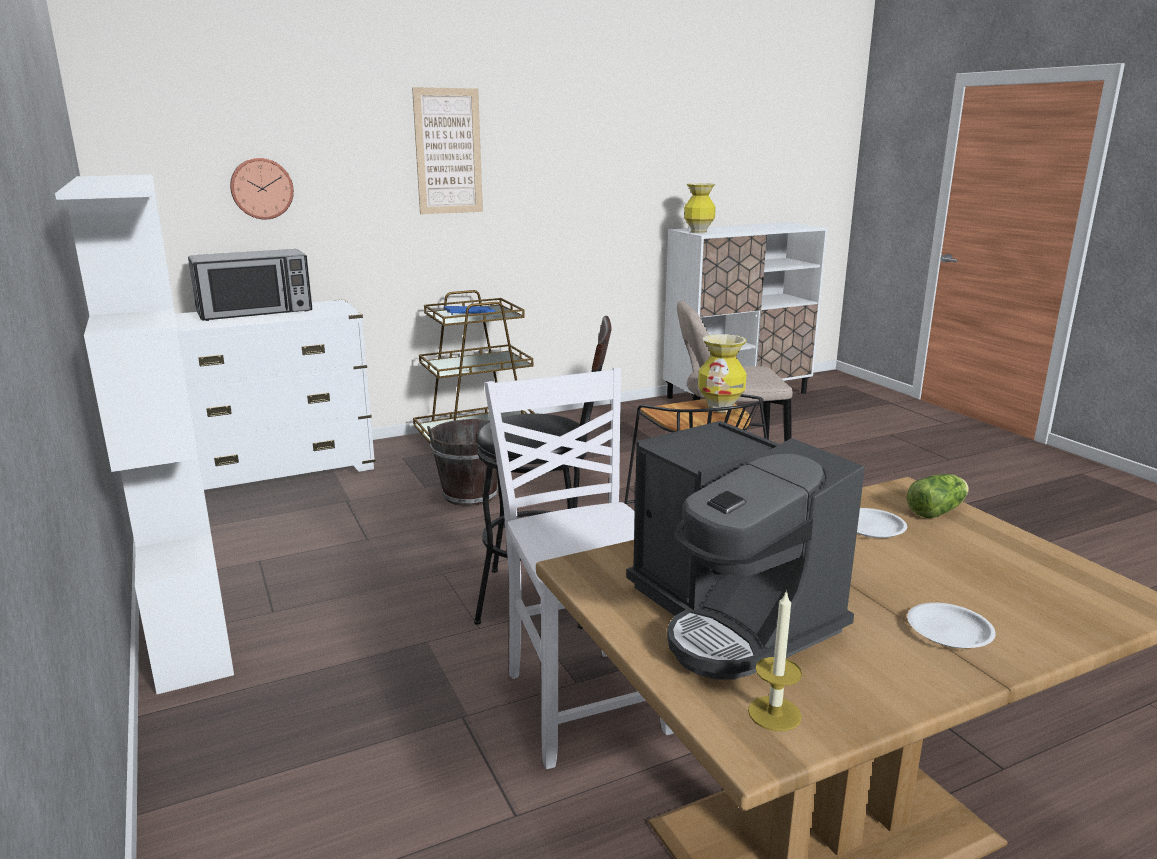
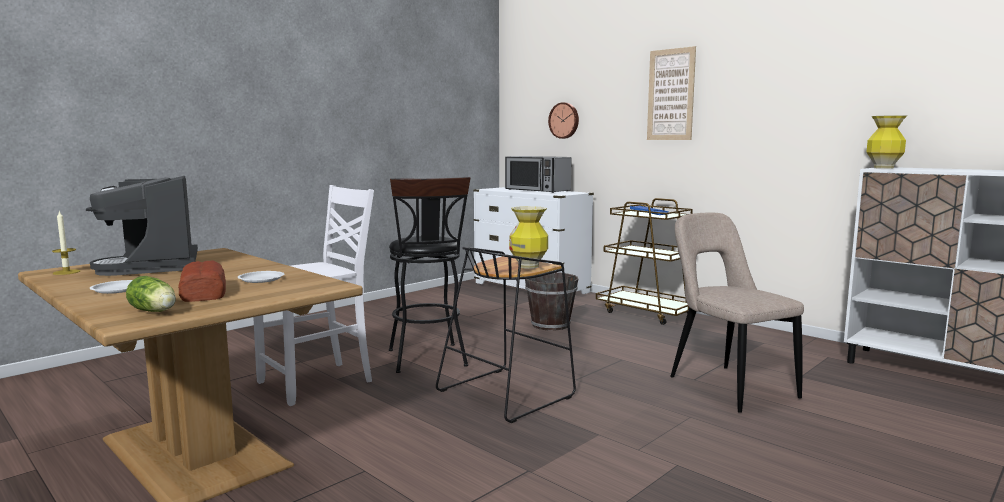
camera: 70 degrees right, 10 degrees down
(188, 620) = (367, 307): white bookcase -> none
(731, 616) = (155, 266): coffee machine -> coffee machine turned 60 degrees counterclockwise
(938, 510) = (291, 289): lettuce -> lettuce (155, 311)
(963, 562) = (204, 292): none -> bread

